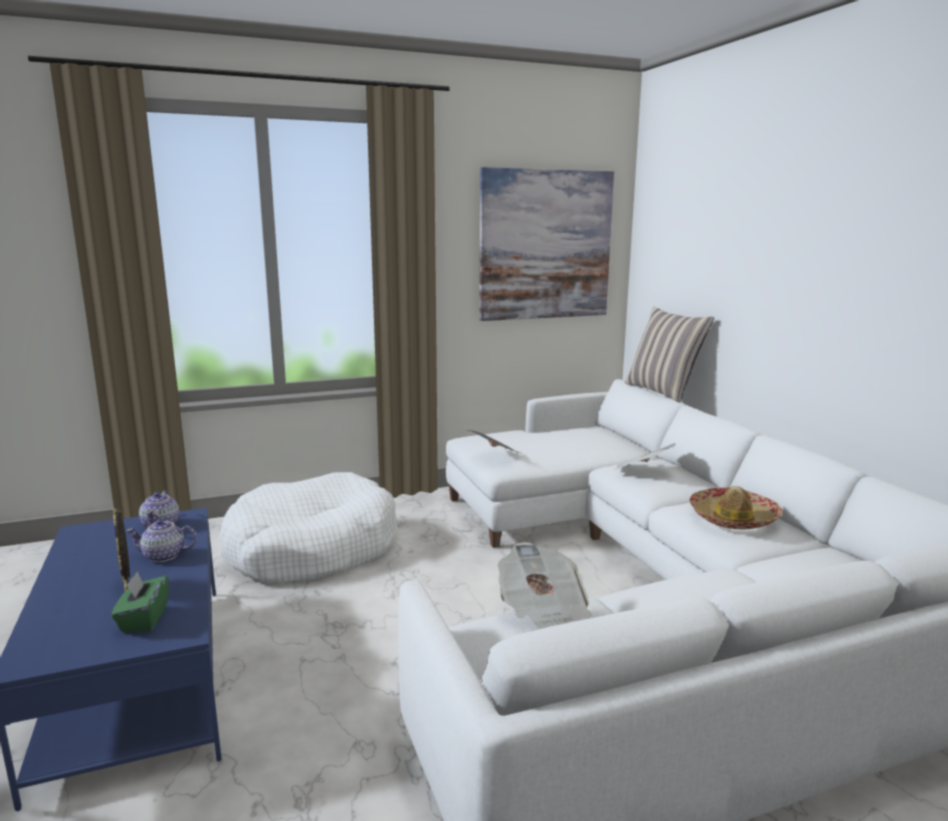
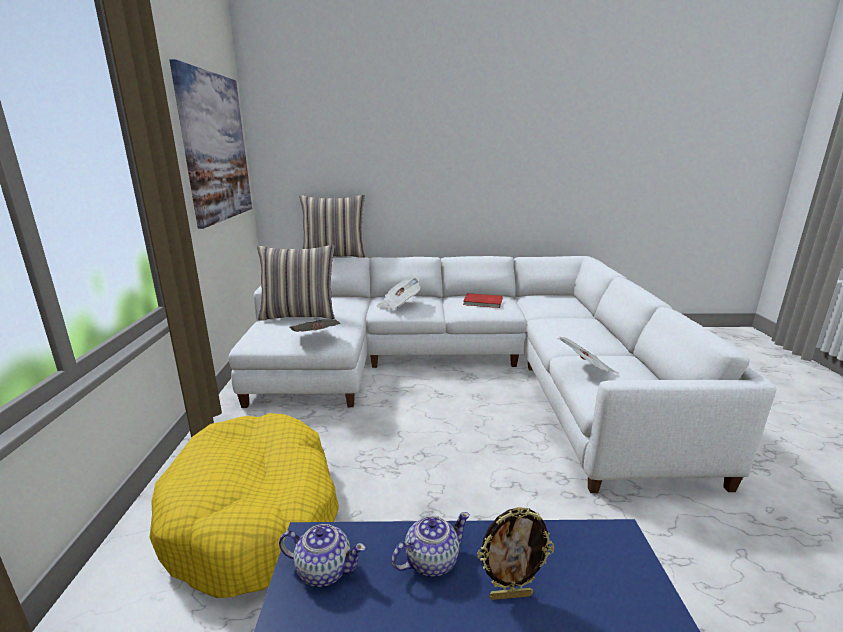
camera: 70 degrees left, 5 degrees up
(143, 619) = (591, 572): green tissue box -> none
(164, 556) = (430, 561): teapot -> teapot turned 135 degrees counterclockwise
(311, 548) = (255, 516): white dog bed -> yellow dog bed
(546, 438) = (299, 315): none -> pillow
(733, 518) = (483, 302): hat -> red book

